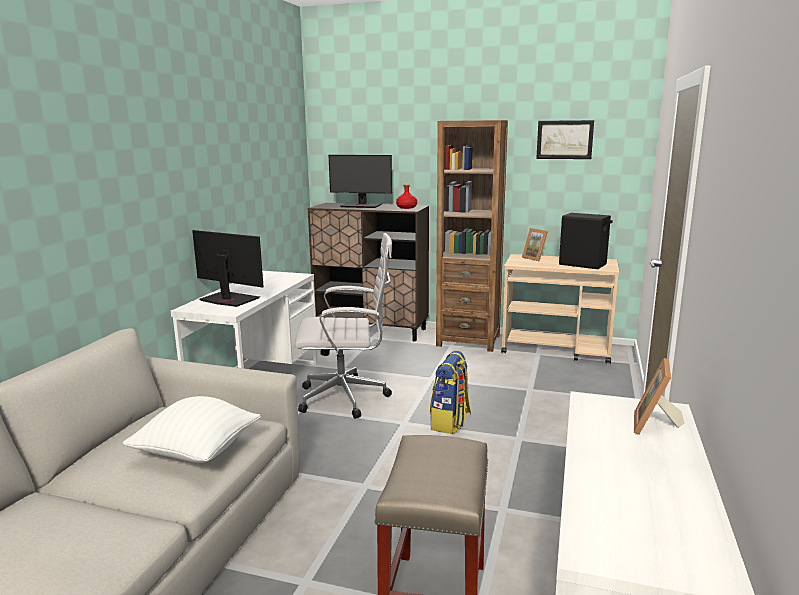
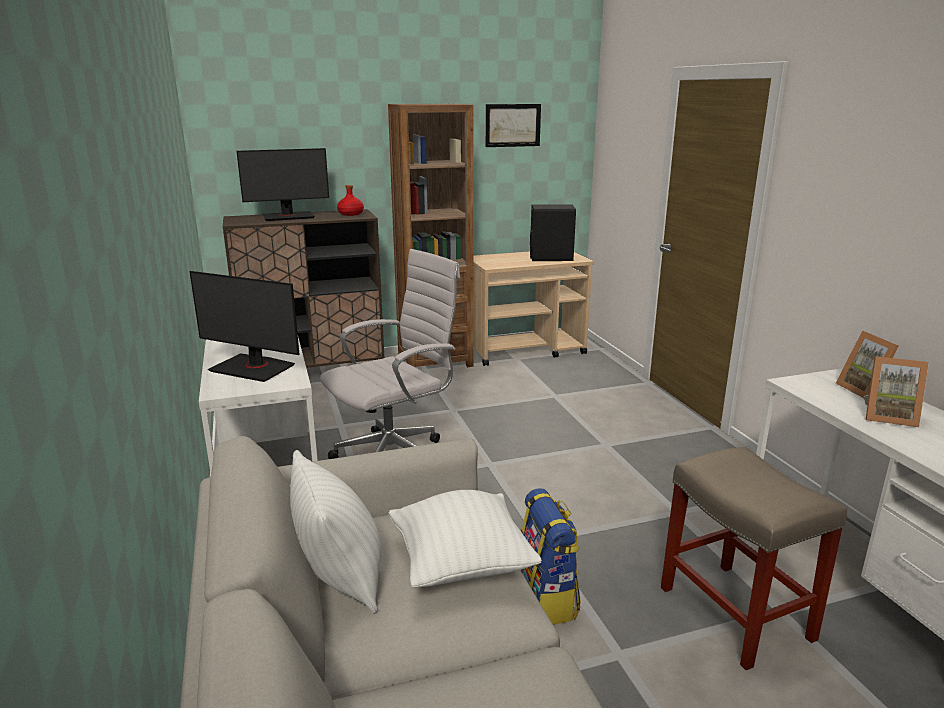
camera: 35 degrees left, 5 degrees up
(130, 433) = (340, 577): none -> white pillow
(229, 299) = (253, 368): monitor -> monitor turned 150 degrees counterclockwise
(450, 422) = (531, 449): backpack -> backpack (547, 599)
(535, 258) = (499, 258): picture frame -> picture frame (888, 417)

